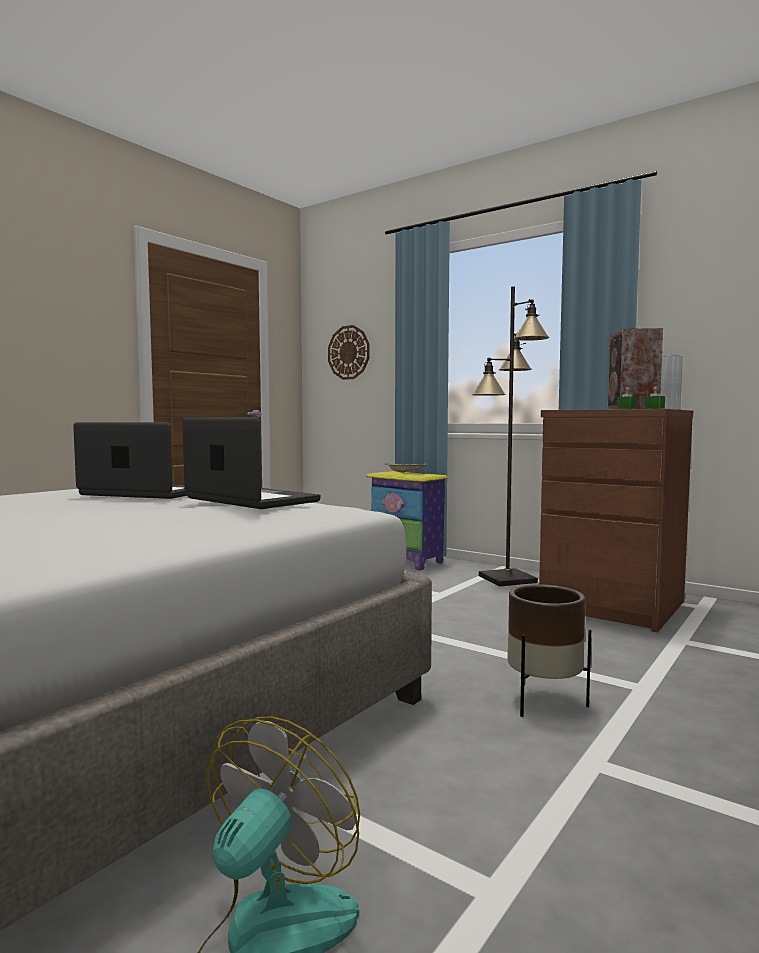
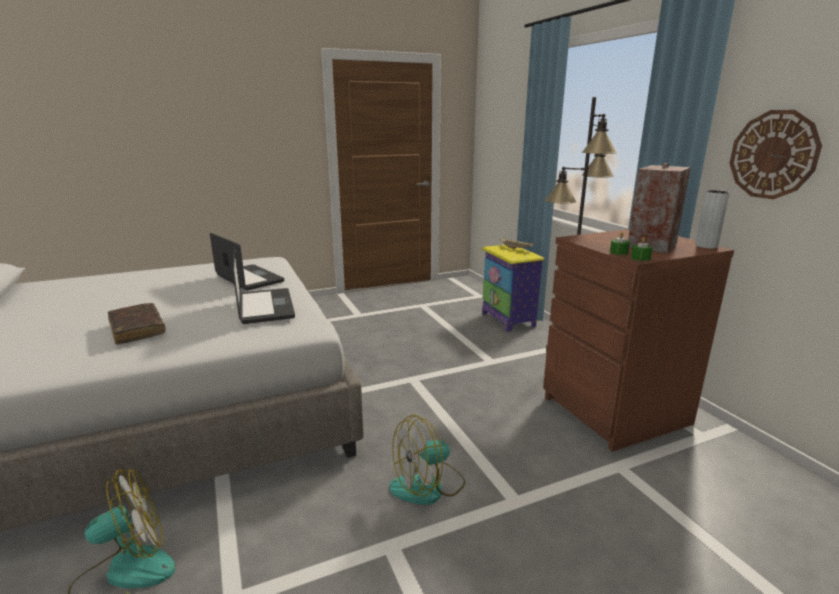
camera: 30 degrees right, 15 degrees up
(84, 529) = (137, 329): none -> brown book
(349, 352) = (501, 133): wall clock -> wall clock (773, 155)
(544, 702) = (428, 486): brown planter -> fan

